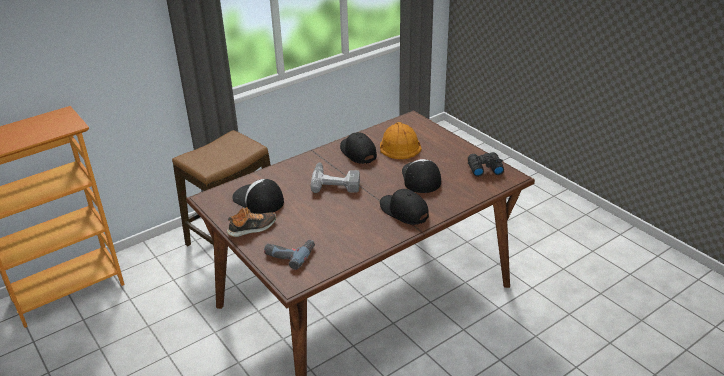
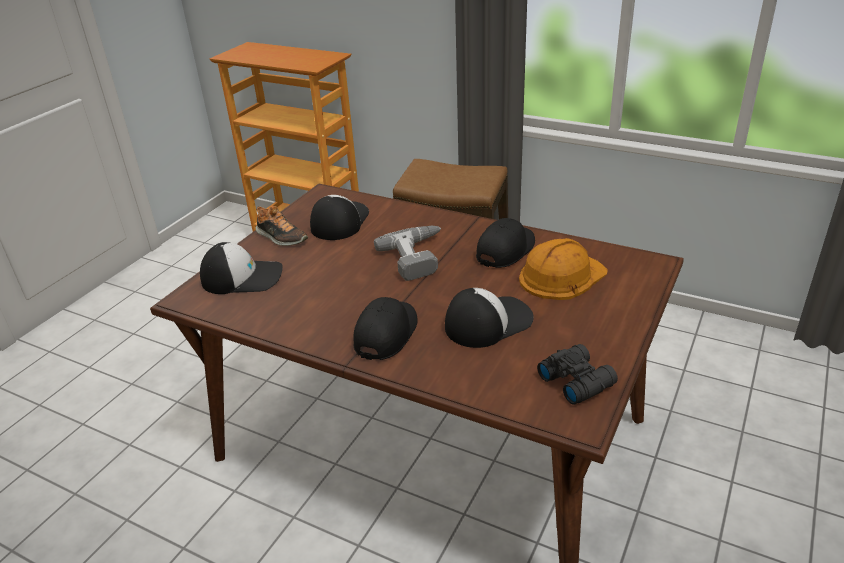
camera: 65 degrees right, 0 degrees up
(289, 253) = (243, 277): power drill -> cap

